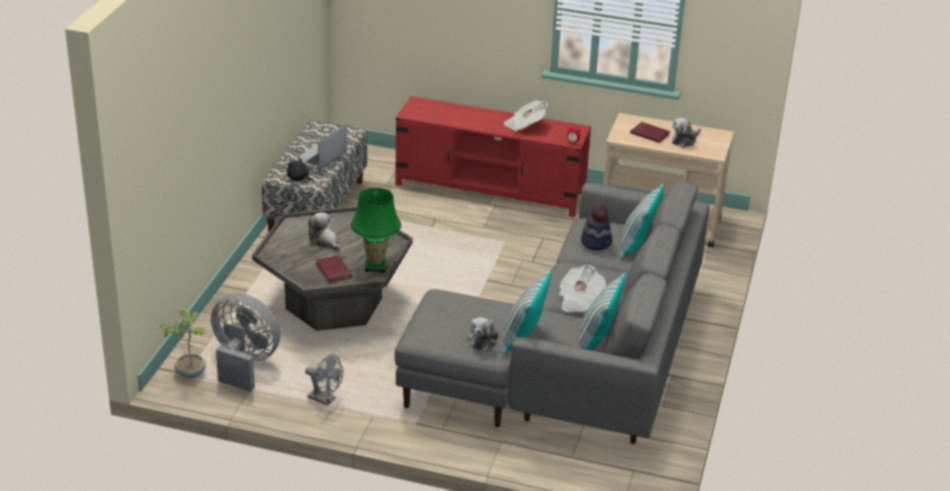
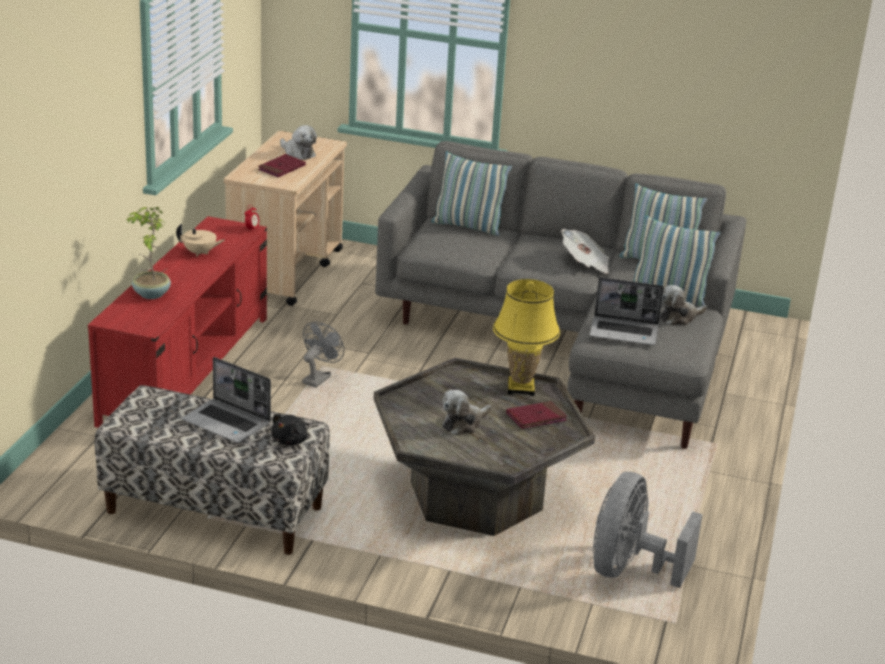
camera: 90 degrees left, 5 degrees down
(190, 373) = (662, 617): potted plant -> potted plant (150, 294)
(325, 399) = (687, 504): grey fan -> grey fan (319, 378)
(375, 266) = (520, 388): green table lamp -> yellow table lamp
(451, 308) = (625, 332): none -> laptop
(483, 339) = (679, 317): plush toy -> plush toy turned 135 degrees clockwise
(525, 125) = (200, 253): newspaper -> beige teapot
(596, 242) = (468, 244): hat -> none

